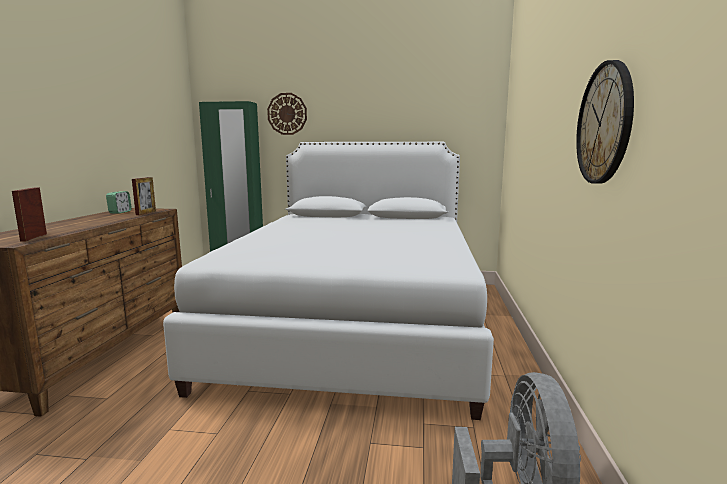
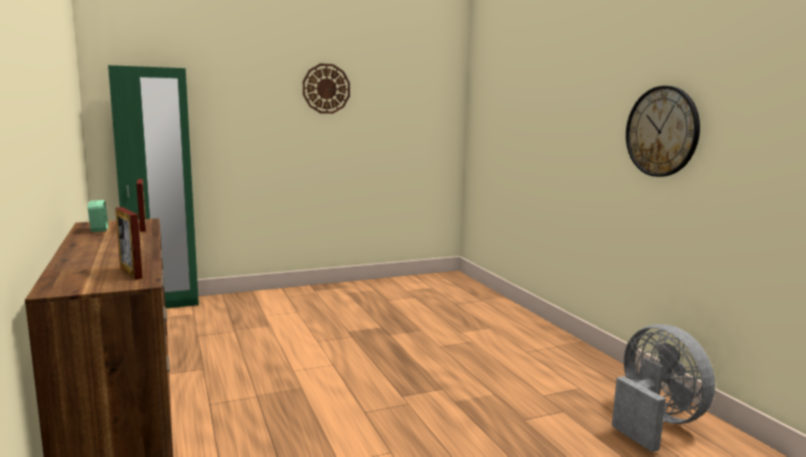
camera: 30 degrees left, 0 degrees up
(287, 114) = (226, 85): wall clock -> wall clock (326, 88)
(354, 324) = (379, 330): white bed -> none

